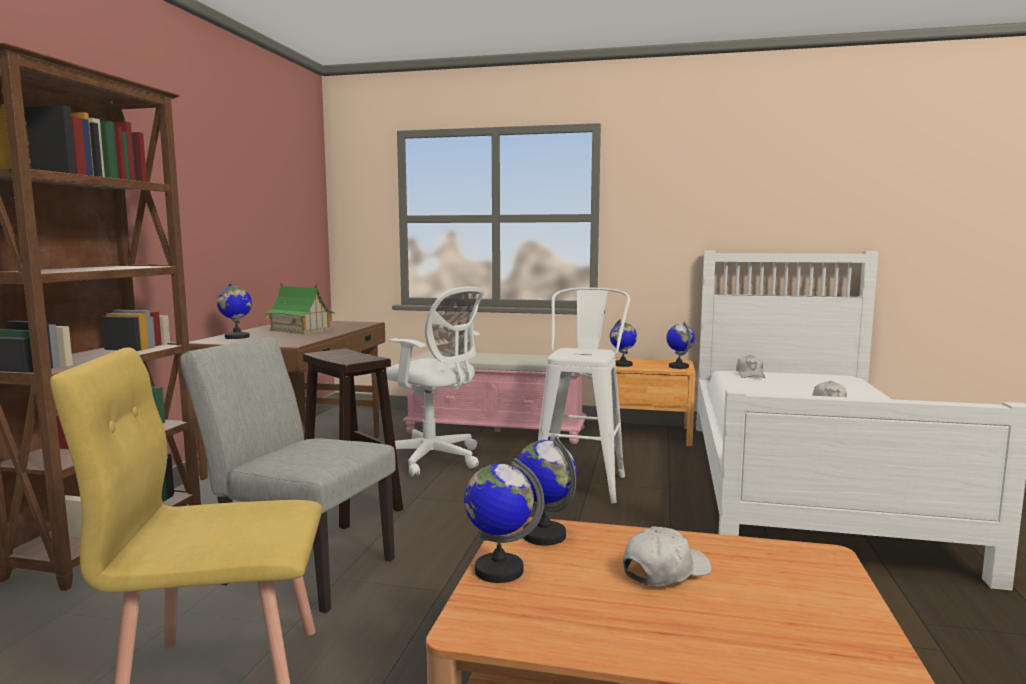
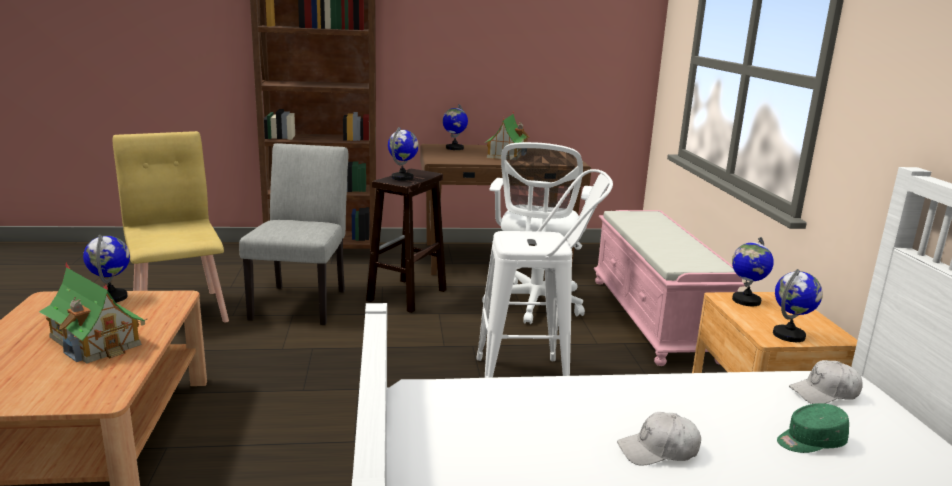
camera: 70 degrees right, 10 degrees up
(544, 535) = (161, 304): globe -> globe (402, 178)
(665, 571) = (95, 341): white cap -> toy house
(806, 384) = (810, 441): none -> green cap

